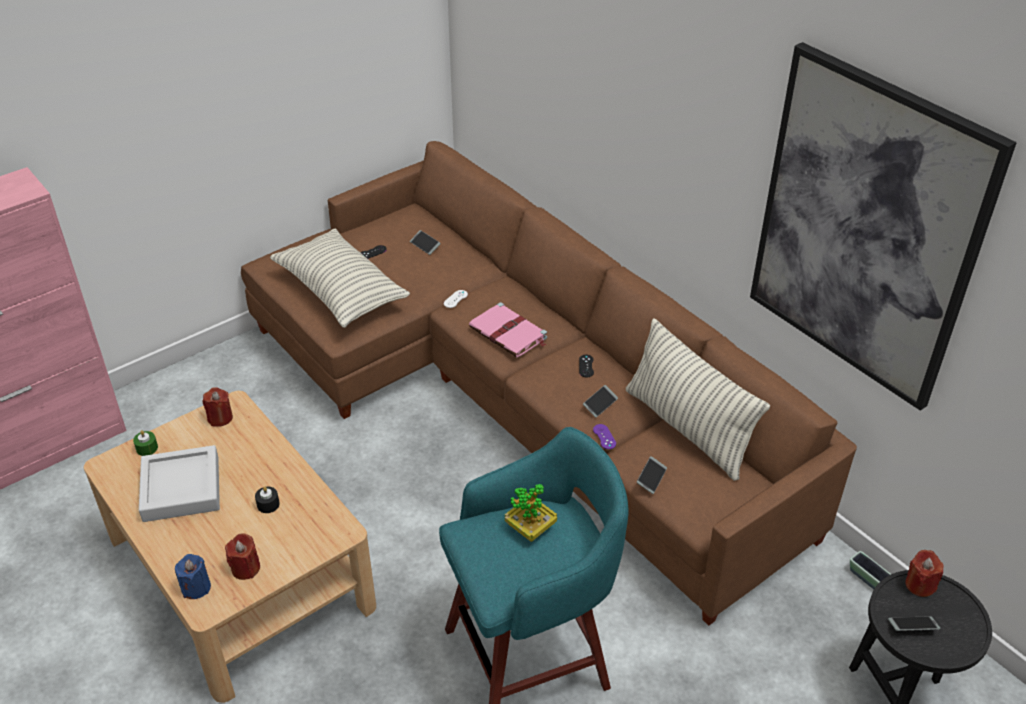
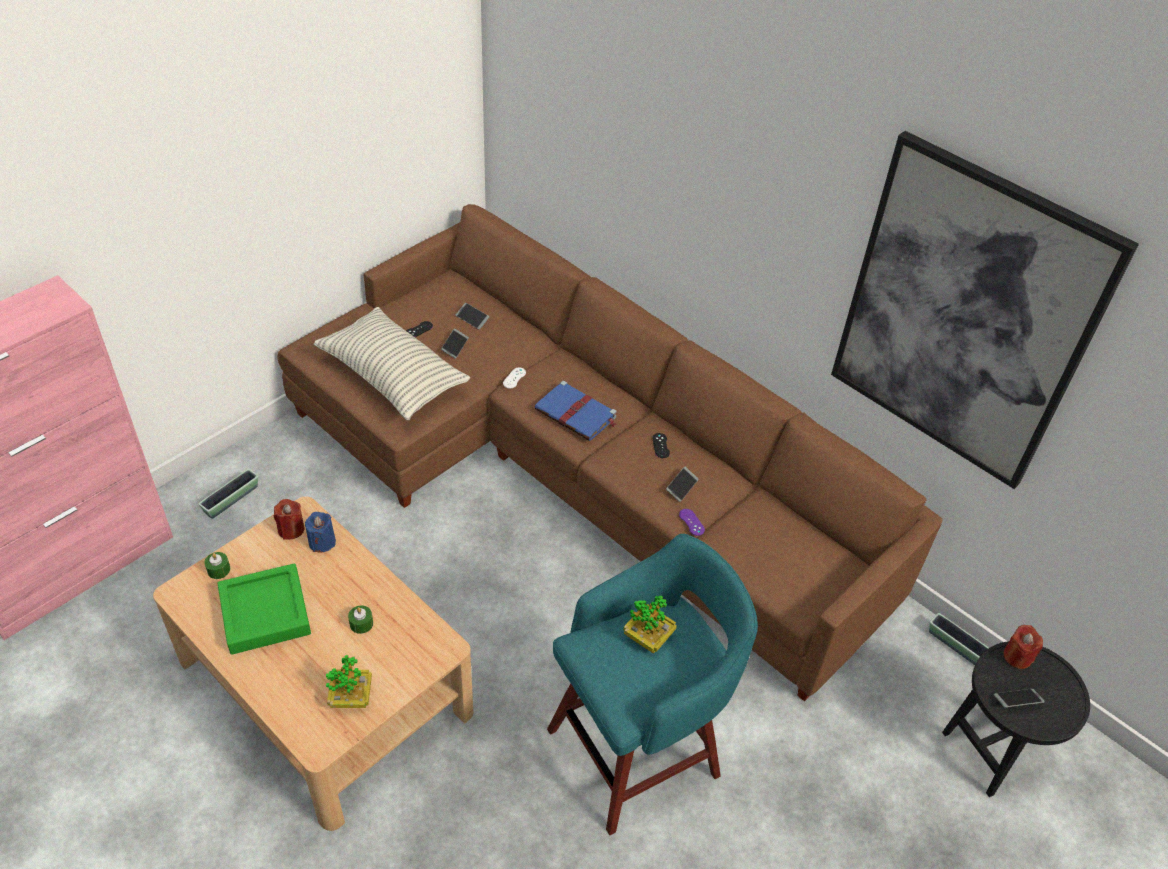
camera: 10 degrees left, 5 degrees up
(181, 489) = (265, 613): grey tray -> green tray
(185, 401) = (231, 500): none -> planter
(196, 587) = (303, 723): blue candle -> blue candle (322, 542)
(245, 568) = (351, 697): red candle -> potted plant
(268, 504) = (361, 623): black candle -> green candle
(509, 333) = (577, 414): pink book -> blue book
(651, 478) = (745, 564): phone -> phone (455, 346)
(687, 428) = (772, 507): pillow -> none

